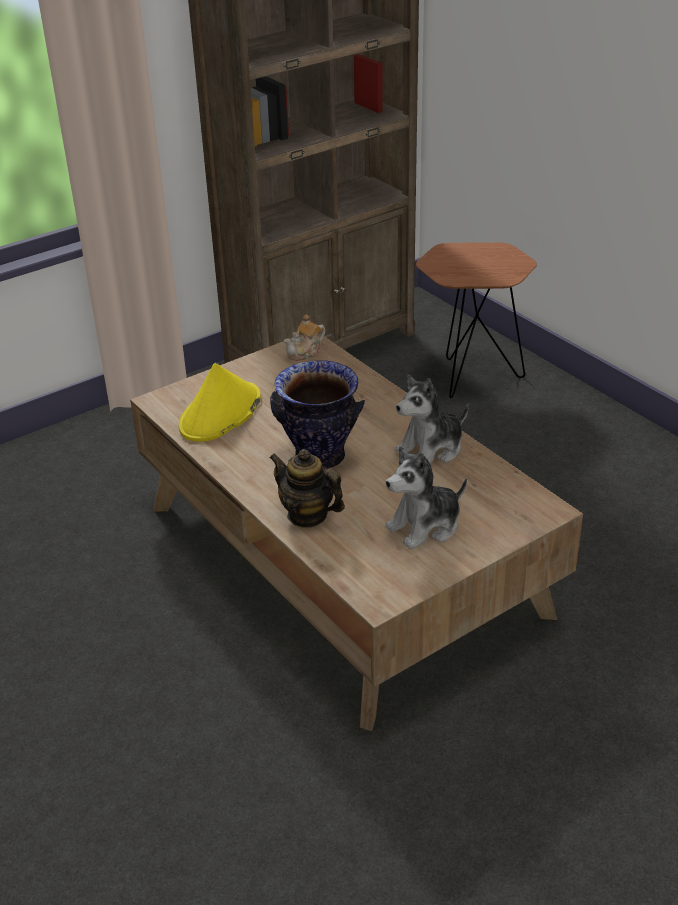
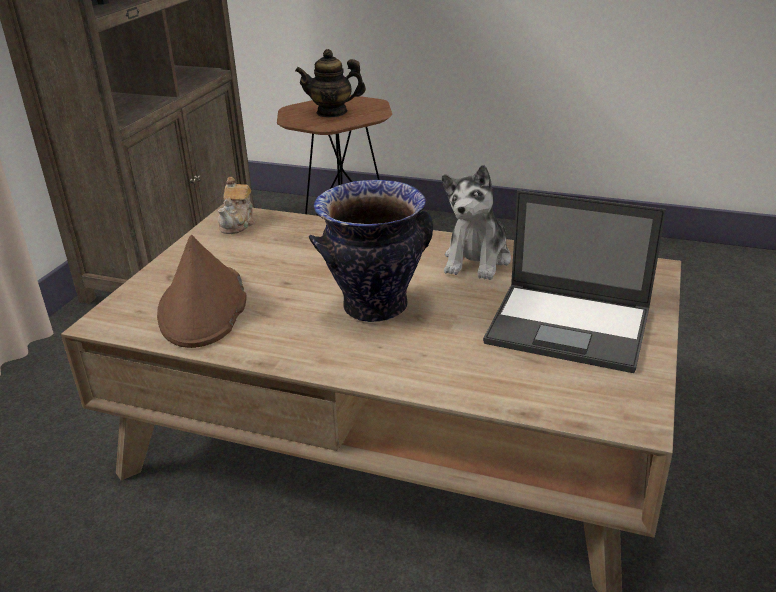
camera: 35 degrees left, 5 degrees down
(220, 413) = (203, 307): yellow hat -> brown hat
(307, 515) = (437, 368): teapot -> teapot (332, 112)
(425, 526) = (570, 326): plush toy -> laptop

